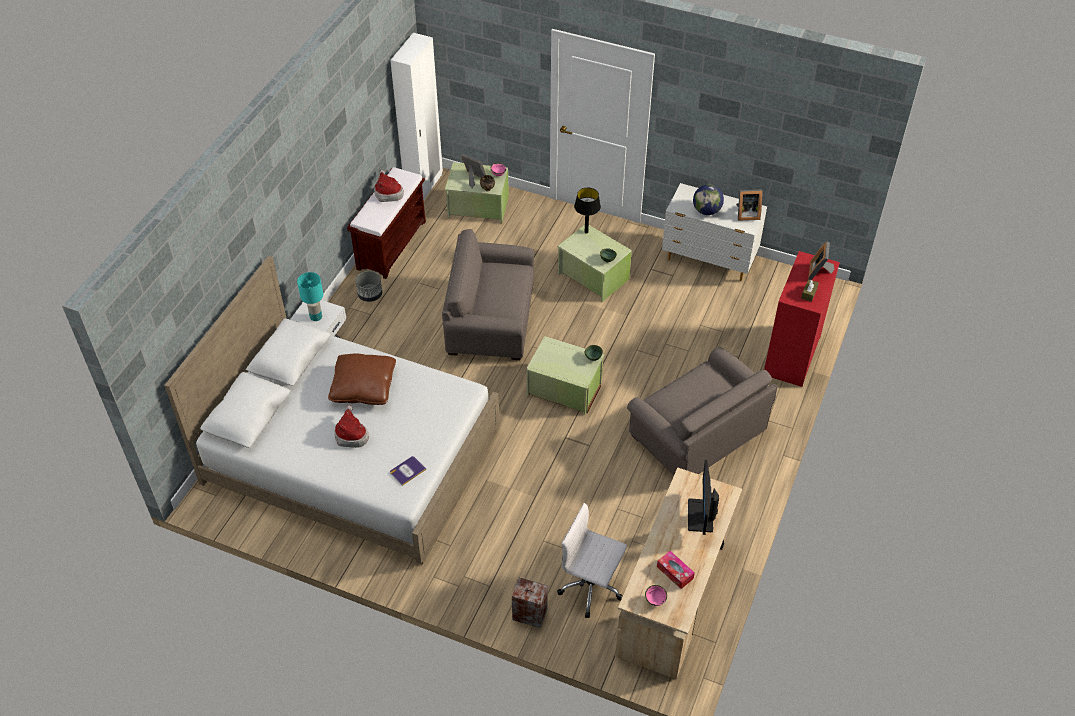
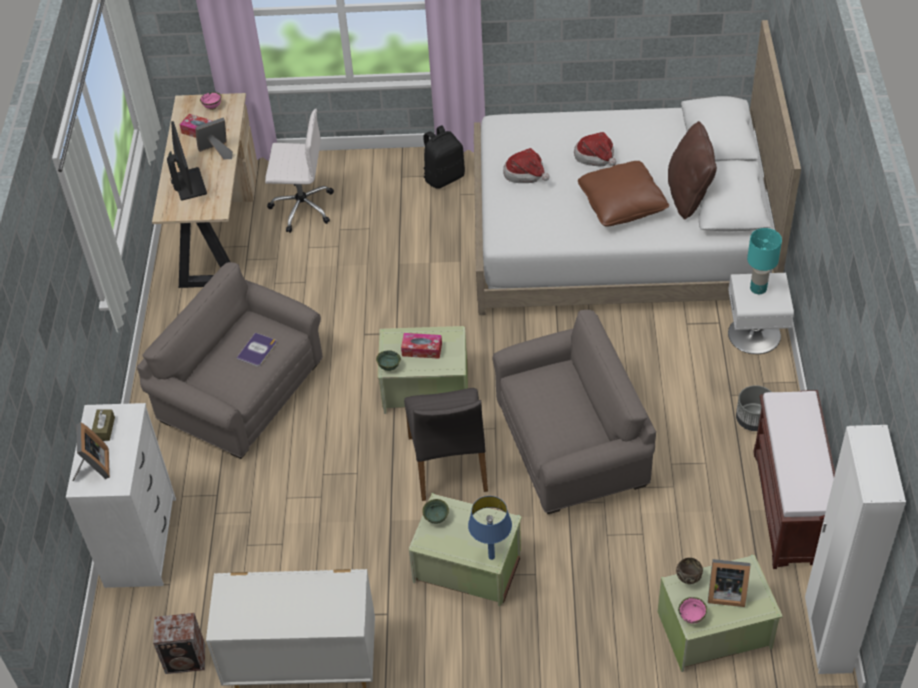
camera: 160 degrees right, 0 degrees up
(311, 375) = (689, 195): none -> brown pillow
(388, 193) = (806, 458): hat -> hat (526, 175)
(407, 471) = (514, 147): book -> book (257, 350)
(453, 570) = (444, 177): none -> black backpack
(529, 613) = (352, 169): speaker -> speaker (186, 659)
(564, 362) = (422, 349): none -> tissue box
(574, 335) = (449, 464): none -> grey chair
(586, 232) = (491, 557): black table lamp -> blue table lamp
(706, 211) = (301, 592): globe -> none
(746, 214) = (235, 609): picture frame -> picture frame (217, 151)
(791, 355) = (141, 542): red dresser -> white dresser

